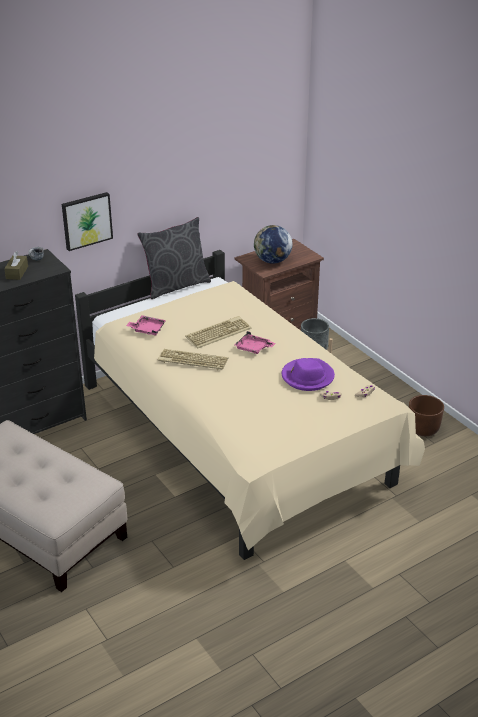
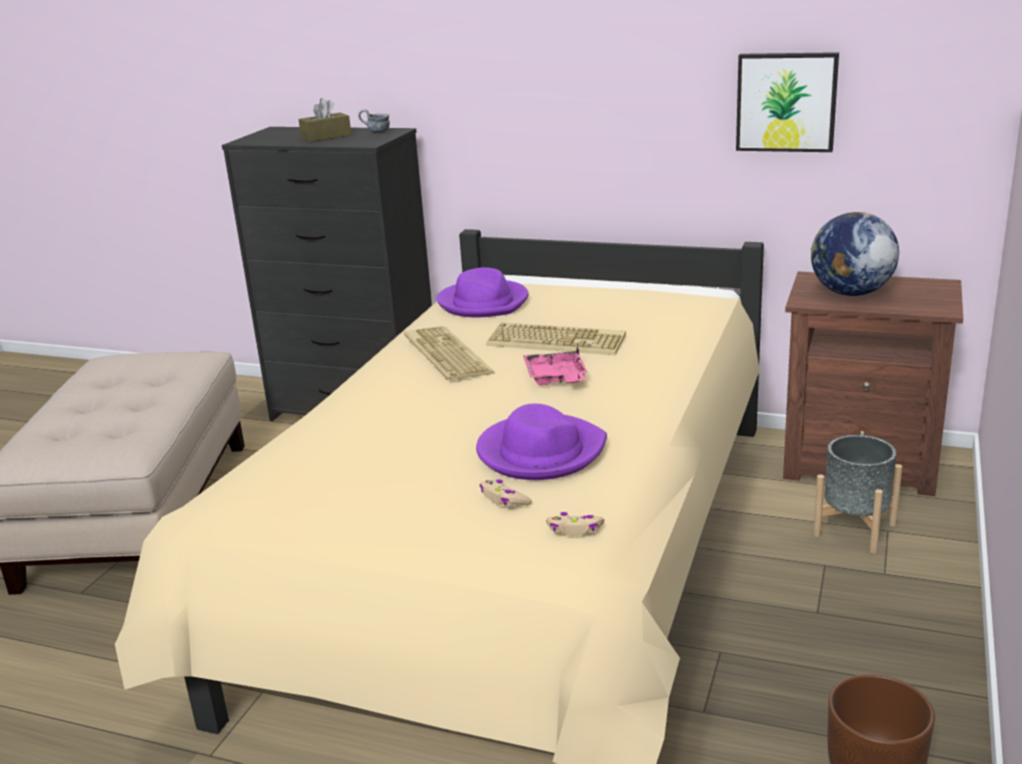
camera: 55 degrees right, 10 degrees down
(86, 220) = (495, 101): picture -> picture (786, 102)
(147, 329) = (483, 303): pink tray -> purple hat
(176, 285) = (642, 277): grey pillow -> none

